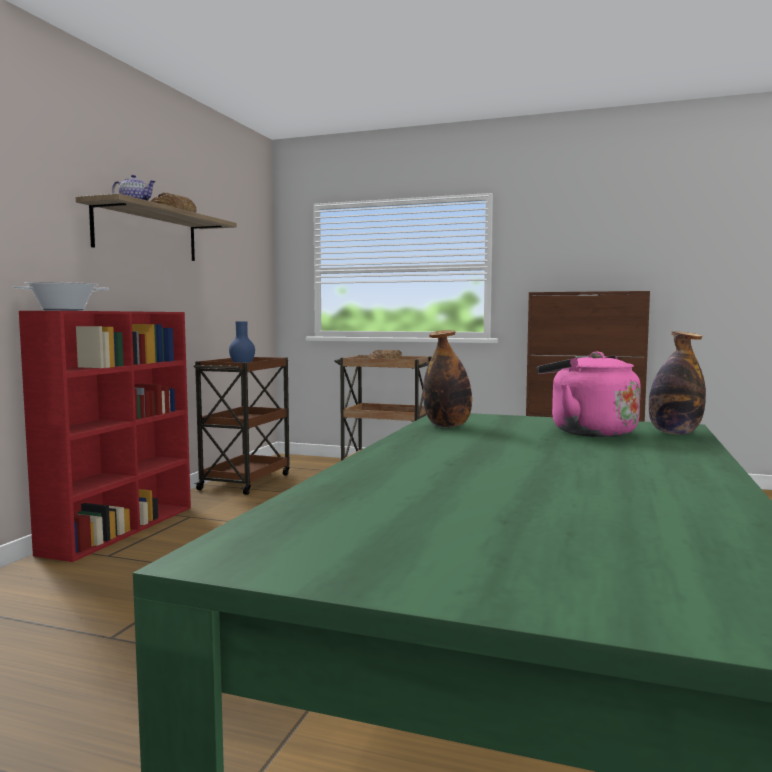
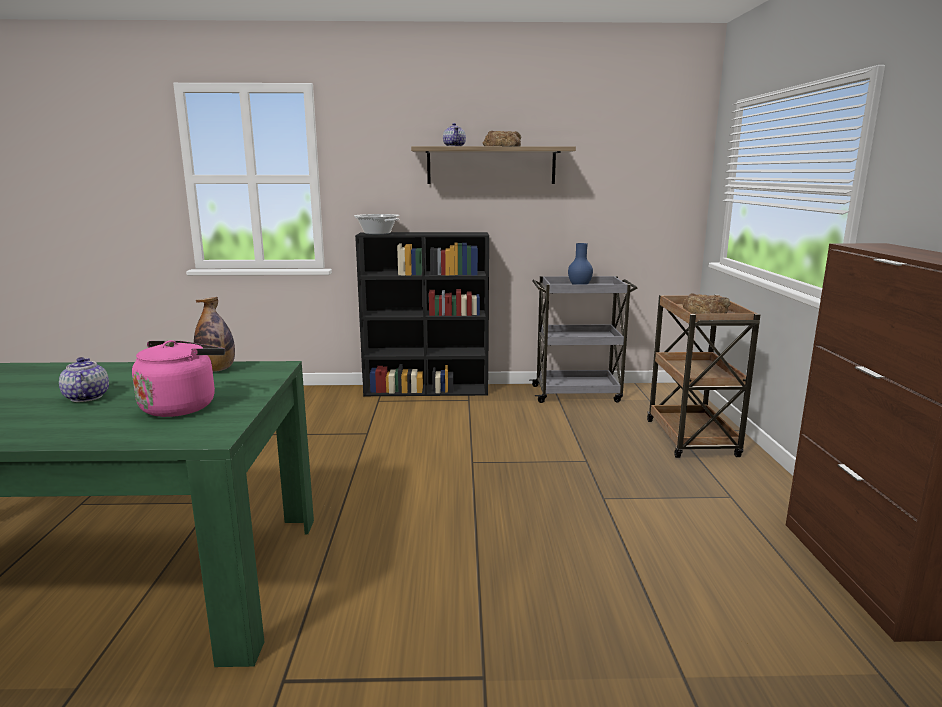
camera: 70 degrees right, 10 degrees up
(121, 529) = (427, 390): red bookcase -> black bookcase
(246, 481) = (577, 393): brown cart -> grey cart
(541, 455) = (86, 397): none -> teapot
(674, 433) = (169, 434): bottle -> none

